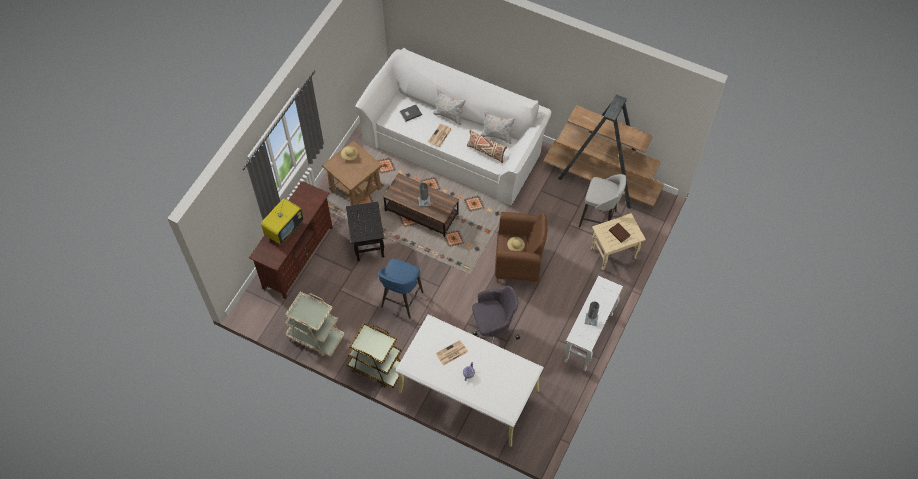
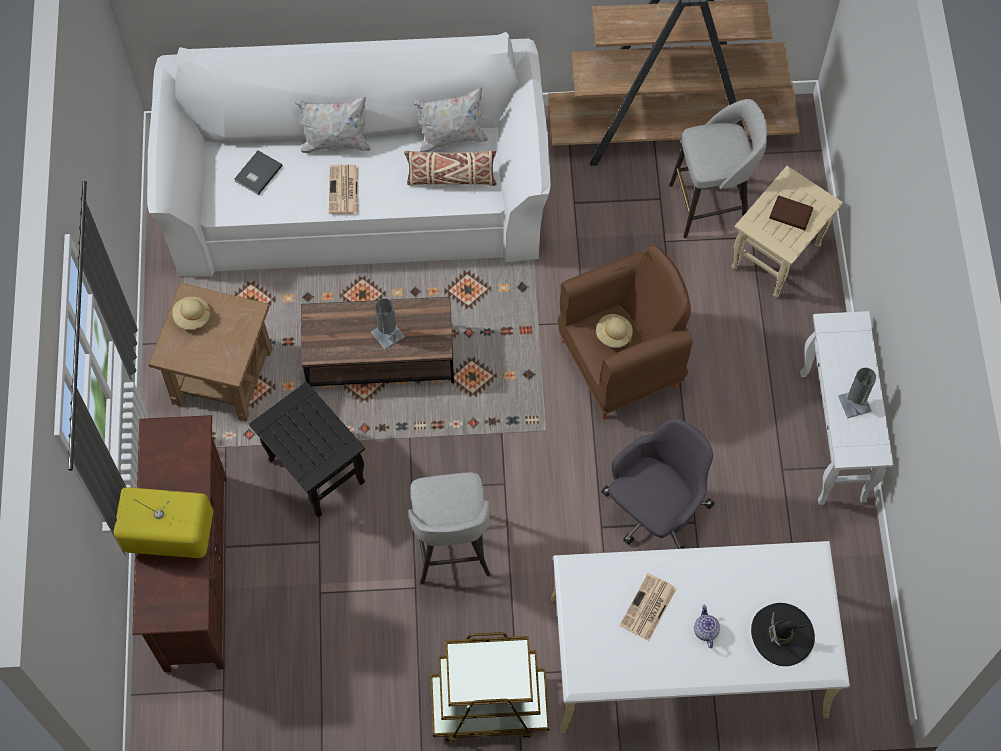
camera: 30 degrees left, 5 degrees up
(284, 229) = (169, 536): television -> television turned 90 degrees counterclockwise
(315, 337) = (332, 712): beige cart -> none
(401, 300) = (451, 550): blue stool -> grey stool
(498, 392) = (782, 635): none -> black hat

